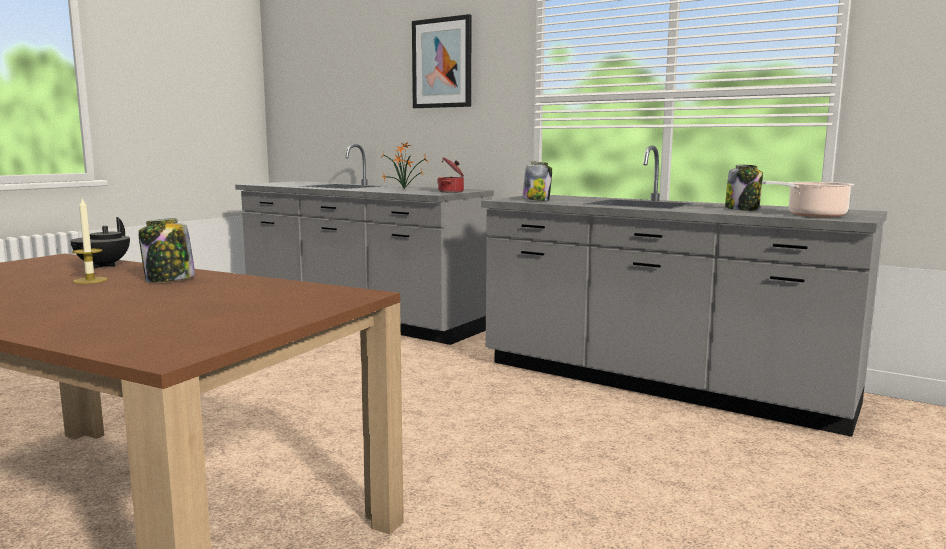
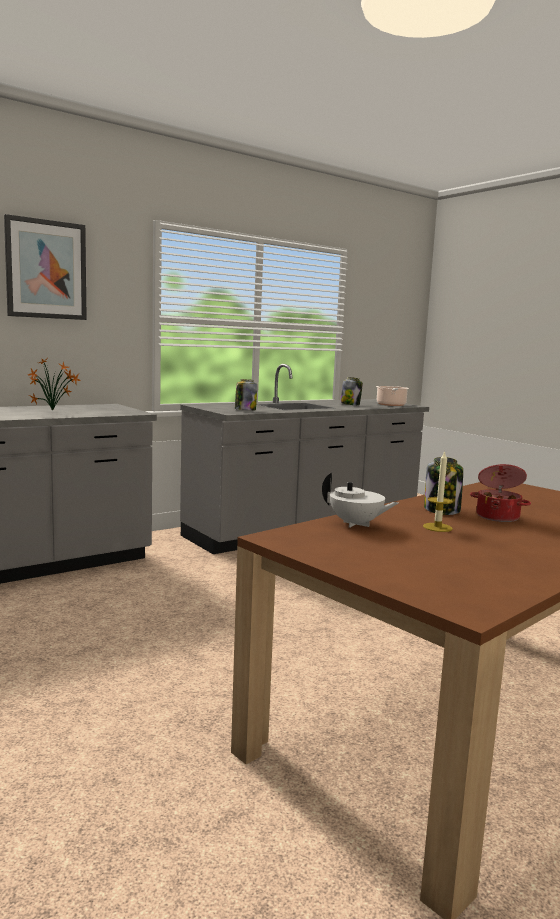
camera: 70 degrees left, 0 degrees up
(102, 266) = (356, 524): black teapot -> white teapot
(451, 192) = (121, 409): cooking pot -> cooking pot (498, 516)

